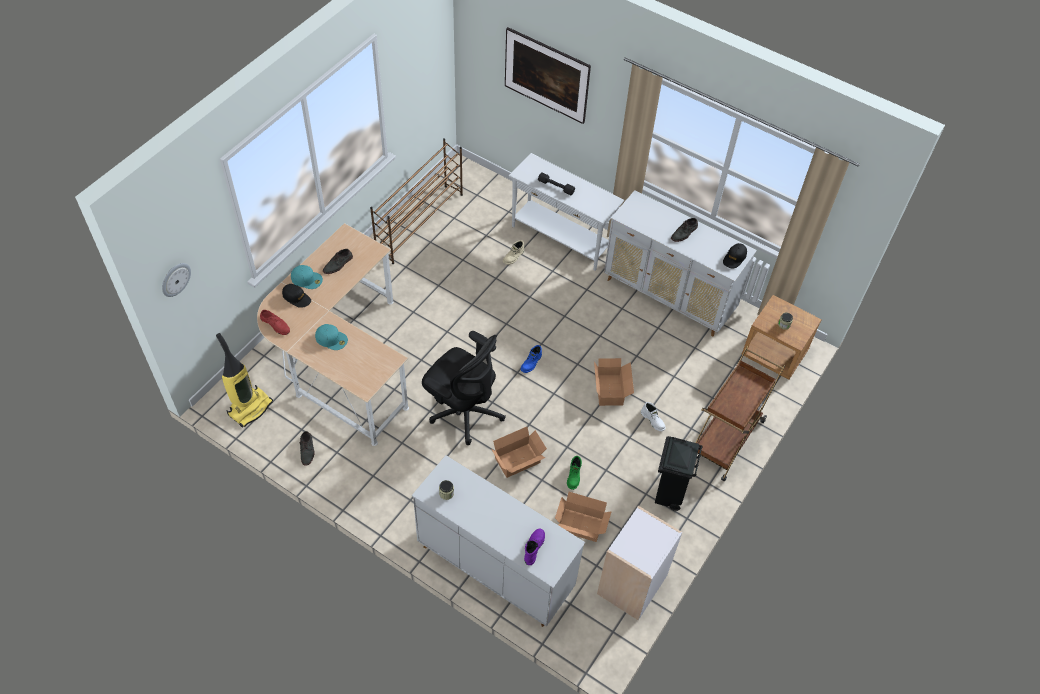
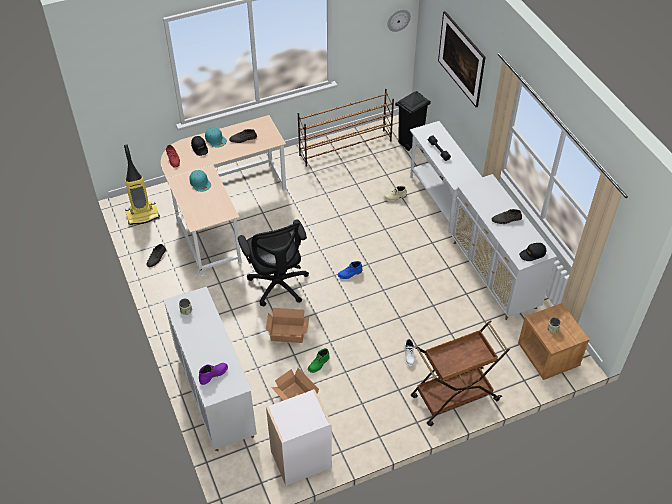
camera: 35 degrees right, 5 degrees down
(175, 279) = (108, 92): wall clock -> wall clock (398, 20)
(611, 389) = (394, 319): cardboard box -> none
(668, 496) = (378, 414): black trash can -> black trash can (409, 143)

